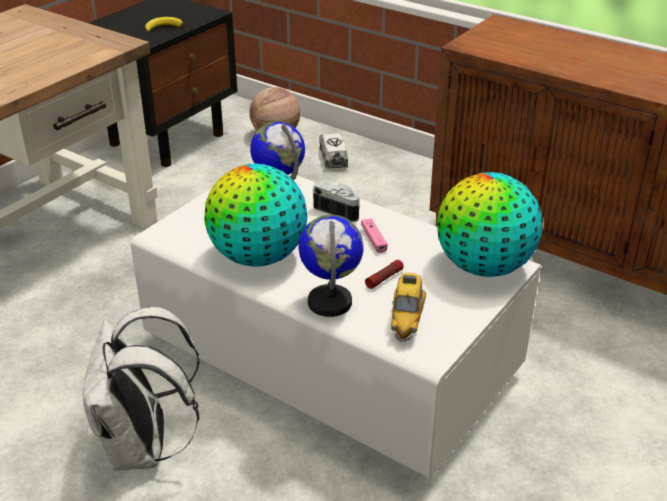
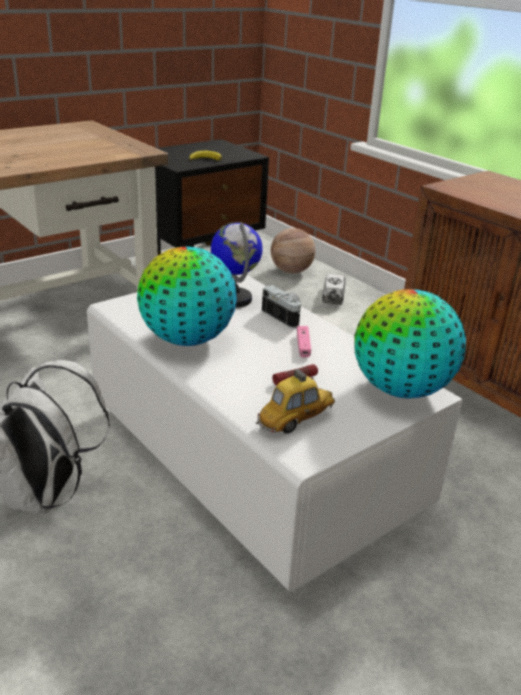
camera: 15 degrees right, 5 degrees down
(330, 302) = (231, 389): globe -> none
(407, 321) = (296, 420): toy car -> toy car turned 150 degrees counterclockwise

